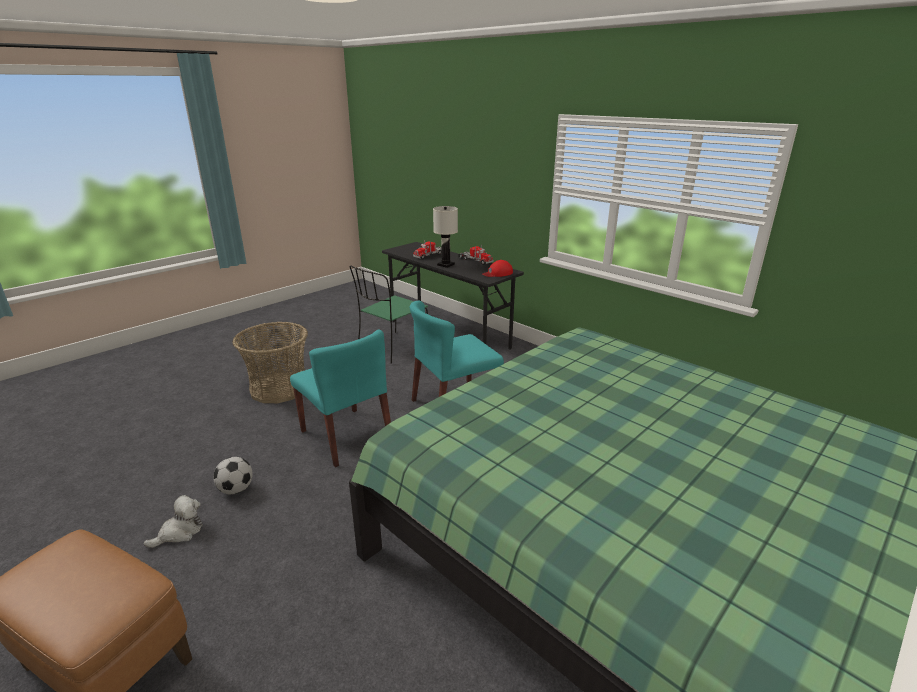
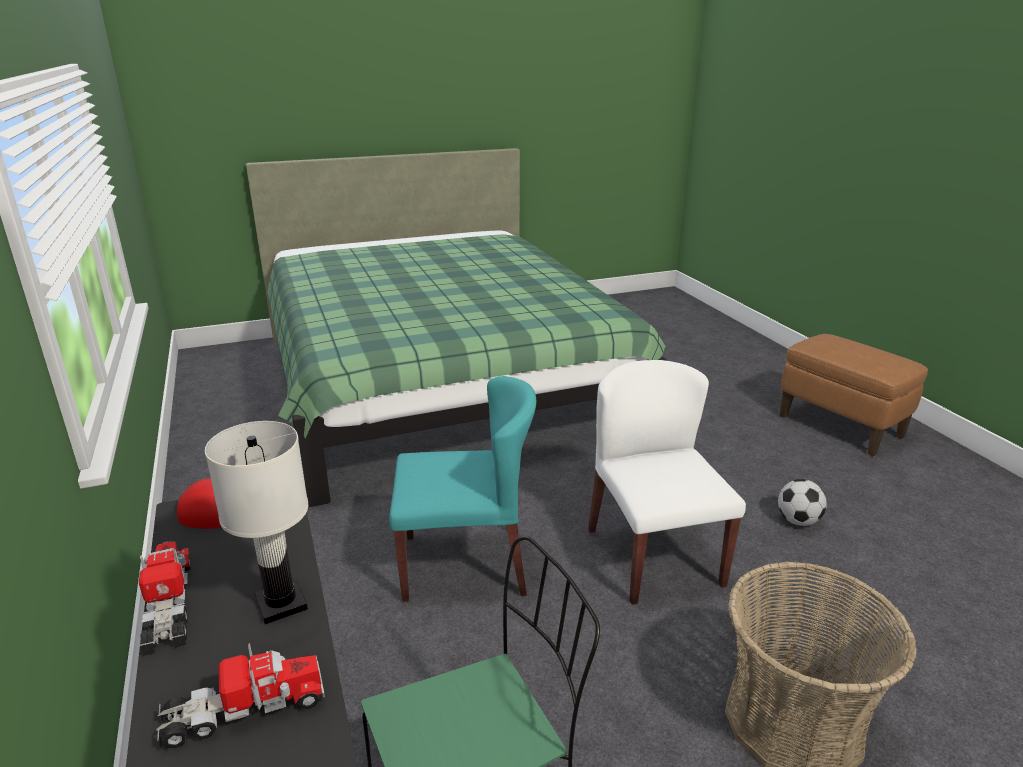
camera: 155 degrees left, 0 degrees up
(180, 532) = (841, 493): plush toy -> none
(347, 436) = (653, 556): turquoise chair -> white chair

